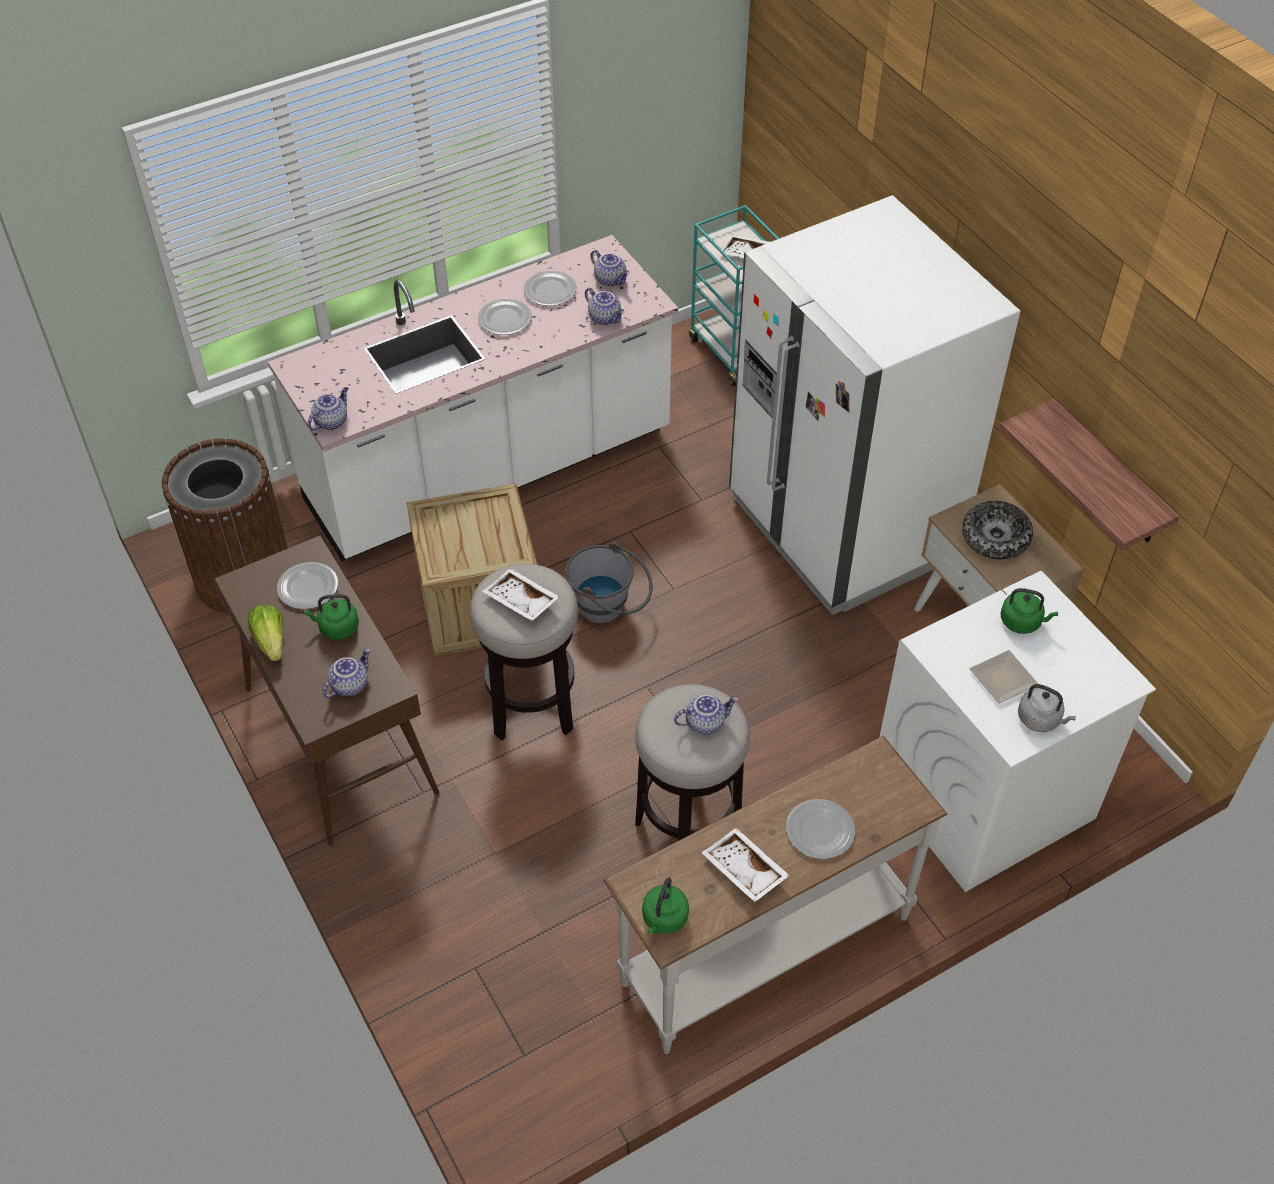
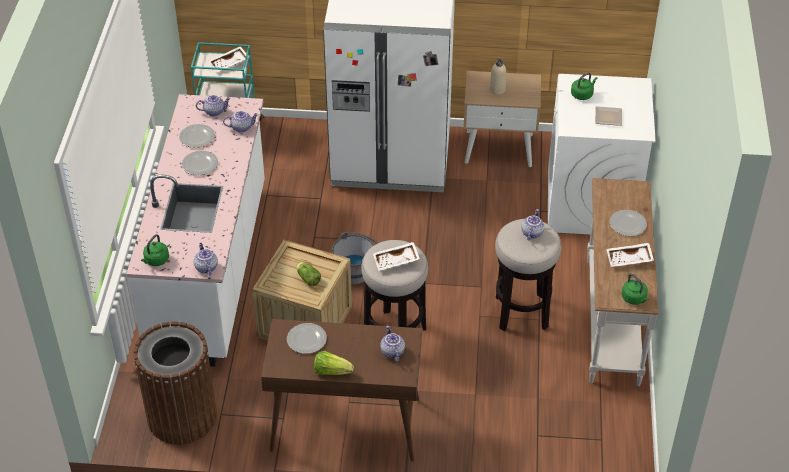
camera: 55 degrees left, 5 degrees down
(337, 628) = (347, 340): green kettle -> green kettle (156, 260)
(470, 543) = (307, 278): none -> lettuce
(995, 537) = (497, 90): bowl -> beige bottle
(1041, 719) = (639, 119): grey kettle -> none
(1108, 476) = (538, 18): shelf -> none

